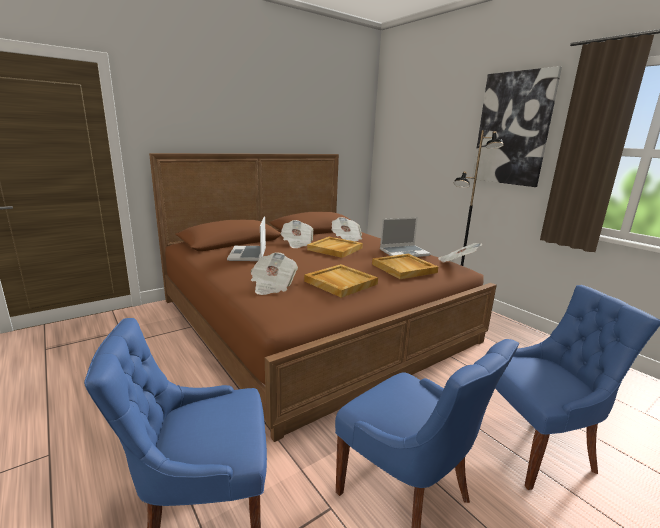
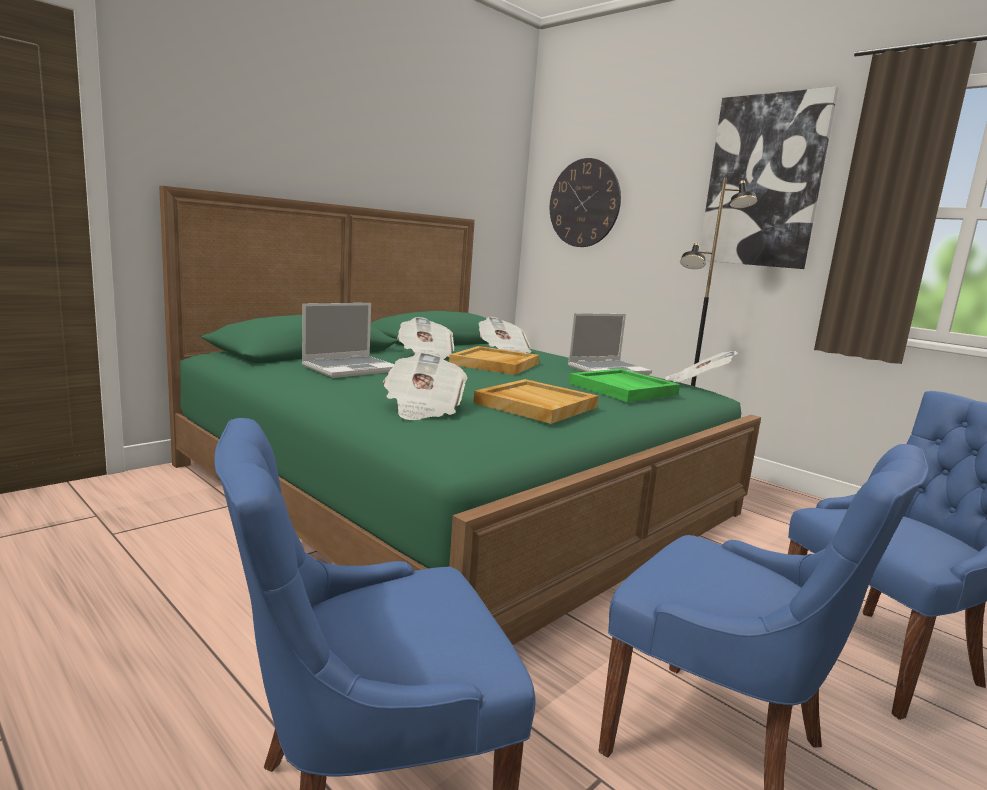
camera: 10 degrees left, 5 degrees down
(248, 255) = (351, 368): laptop -> laptop turned 120 degrees counterclockwise
(312, 319) = (454, 488): brown bed -> green bed
(404, 268) = (624, 389): beige tray -> green tray
(406, 141) = (584, 203): none -> wall clock

